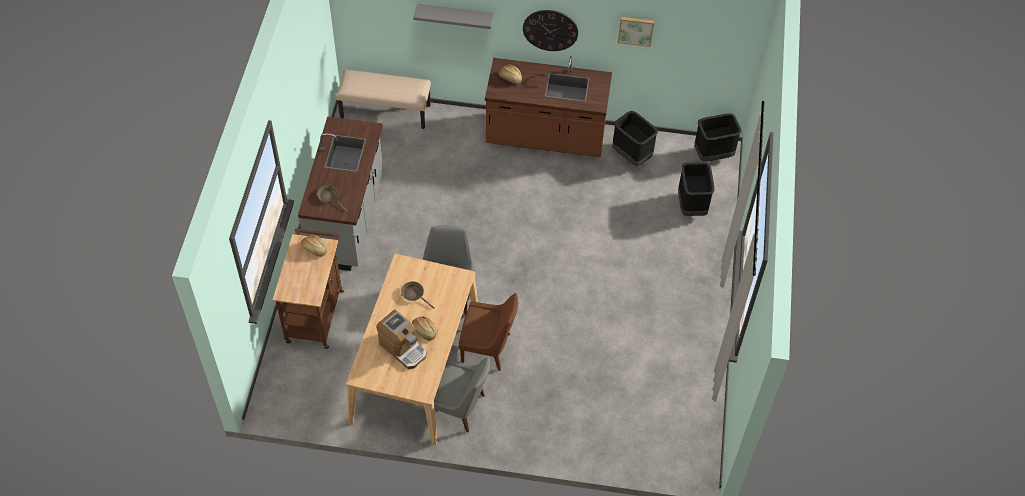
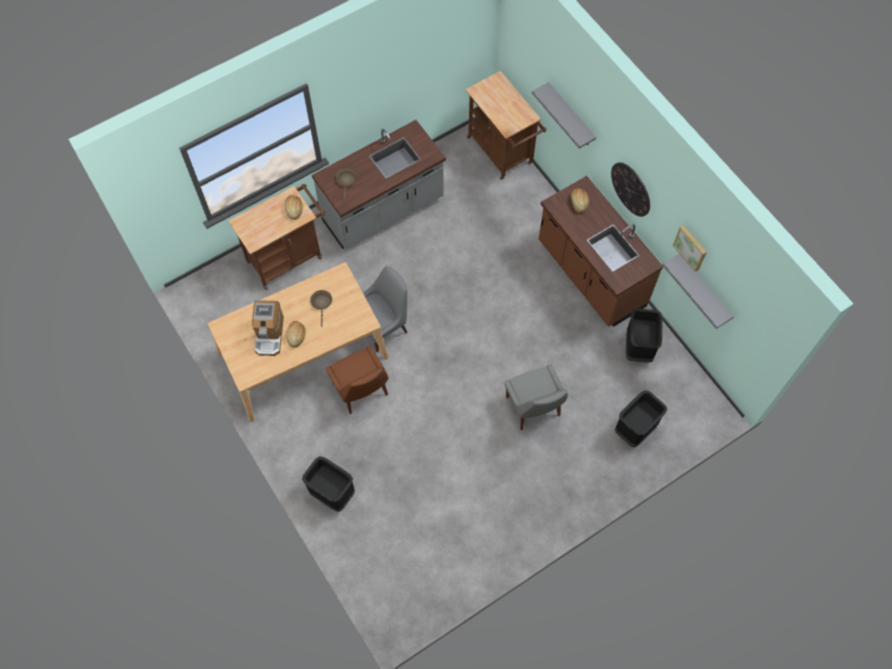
camera: 50 degrees right, 10 degrees up
(386, 111) = (502, 153): beige bench -> brown cart
(460, 408) = (294, 413): grey chair -> grey chair (534, 408)
(662, 58) = (703, 290): none -> grey shelf
(713, 155) = (703, 406): black trash can -> black trash can (331, 494)

